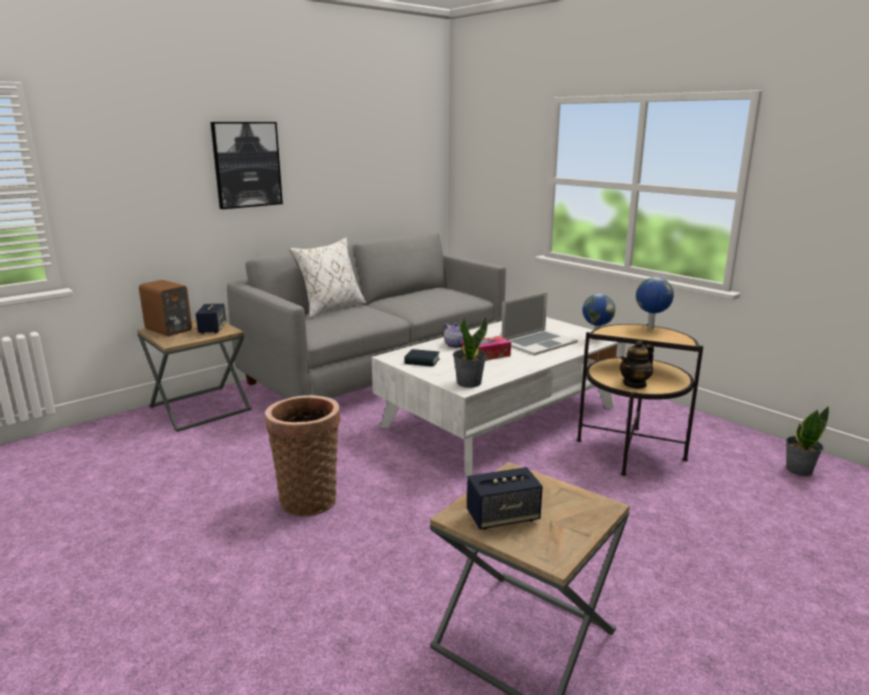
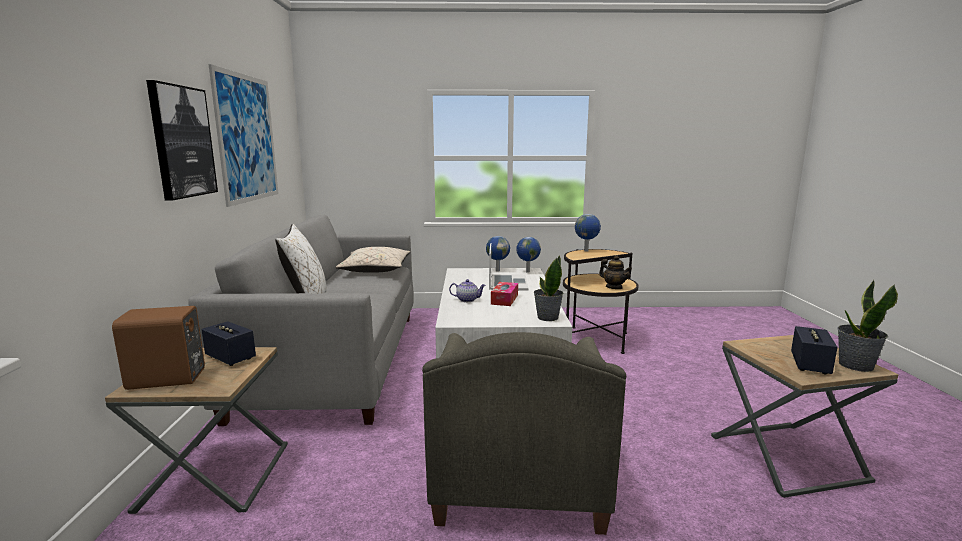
camera: 50 degrees left, 5 degrees down
(309, 498) = (518, 475): basket -> grey armchair
(343, 157) = (247, 138): none -> picture
(422, 361) = (480, 317): book -> none
(445, 296) = (375, 270): none -> beige pillow
(569, 328) = (497, 270): none -> globe
(635, 384) = (614, 287): teapot -> teapot turned 45 degrees counterclockwise
(798, 470) = (664, 318): potted plant -> potted plant (855, 365)

